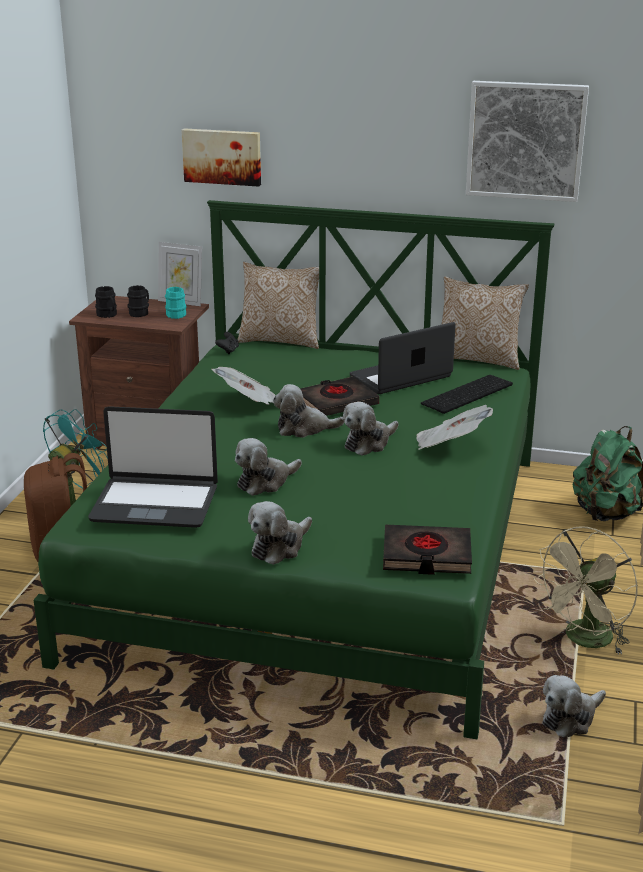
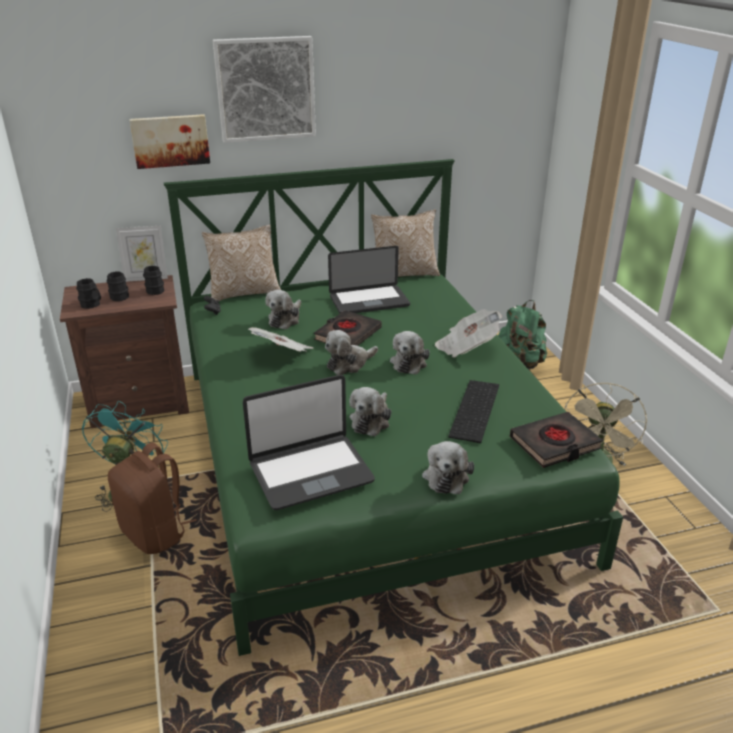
camera: 30 degrees left, 5 degrees up
(177, 314) = (155, 290): turquoise mug -> black mug
(400, 377) = (369, 301): laptop -> laptop turned 135 degrees counterclockwise
(468, 395) = (432, 304): keyboard -> keyboard (476, 411)
(525, 140) = (427, 96): picture -> picture (265, 89)
(570, 718) = (645, 526): plush toy -> plush toy (285, 319)

